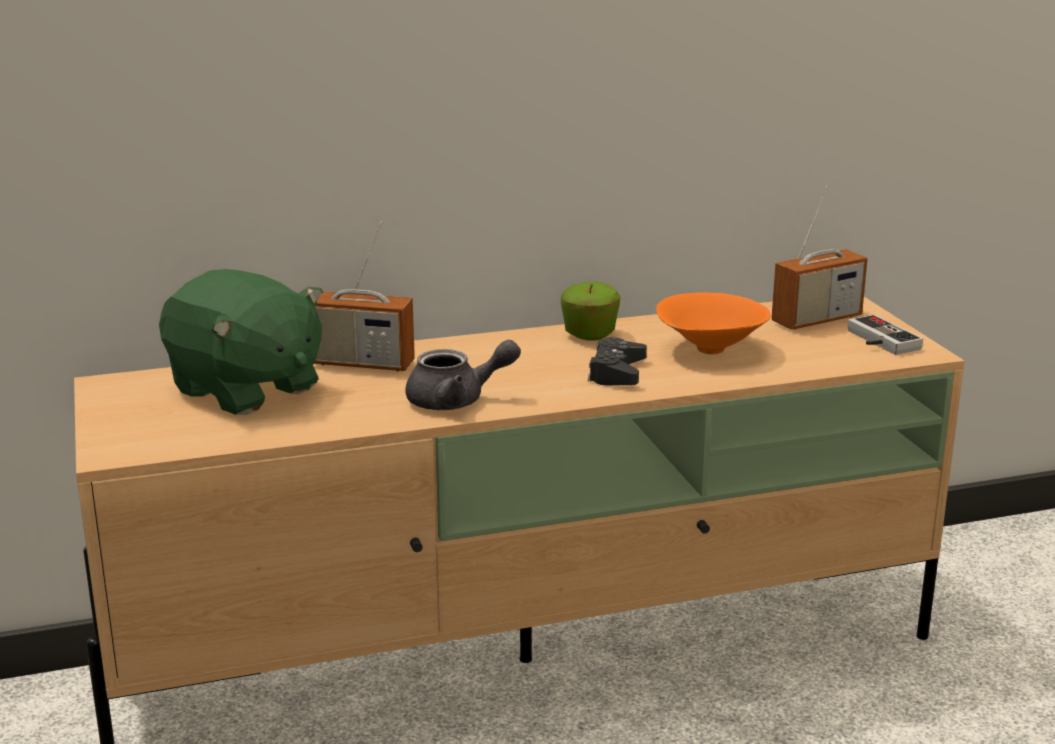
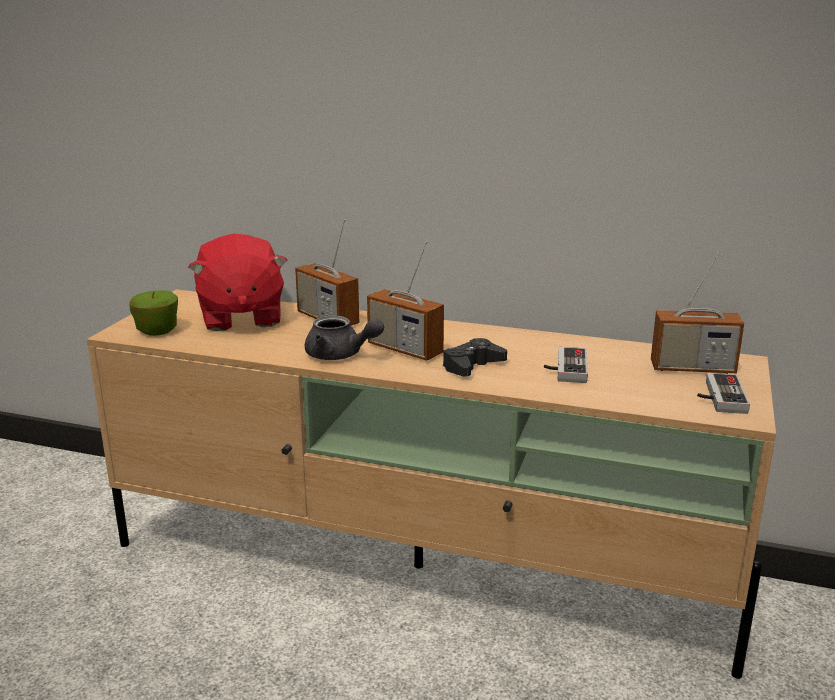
camera: 35 degrees right, 0 degrees up
(245, 390) = (240, 317): green plush toy -> red plush toy
(517, 375) = (405, 349): none -> radio
(589, 335) = (498, 336): apple -> apple (157, 331)
(708, 350) = (565, 368): orange bowl -> game controller

